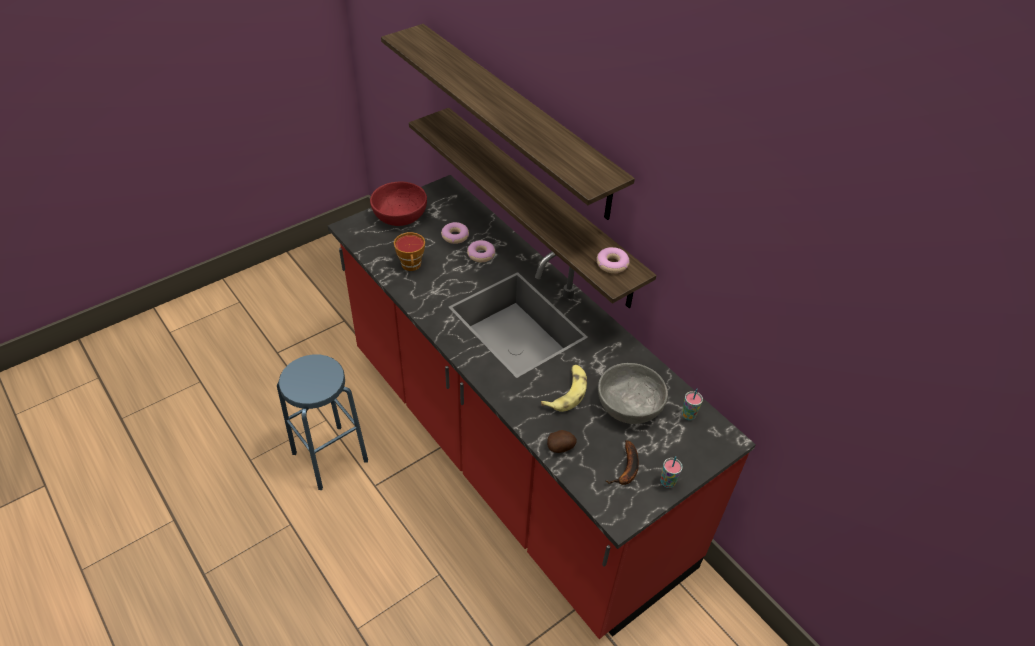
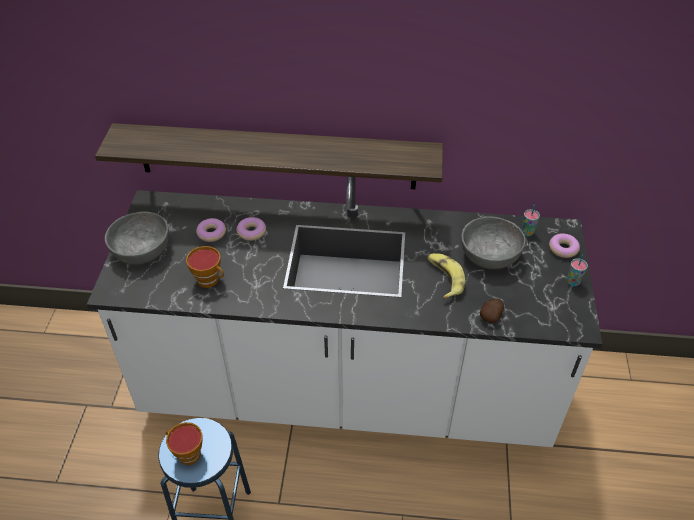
camera: 45 degrees left, 0 degrees up
(303, 376) = (186, 453): none -> cup
(399, 215) = (141, 250): red bowl -> grey bowl
(510, 455) = (347, 390): red counter -> white counter
(516, 119) = (224, 88): shelf -> none
(612, 264) = (408, 155): donut -> donut (563, 249)
(627, 469) = (543, 295): banana -> none

